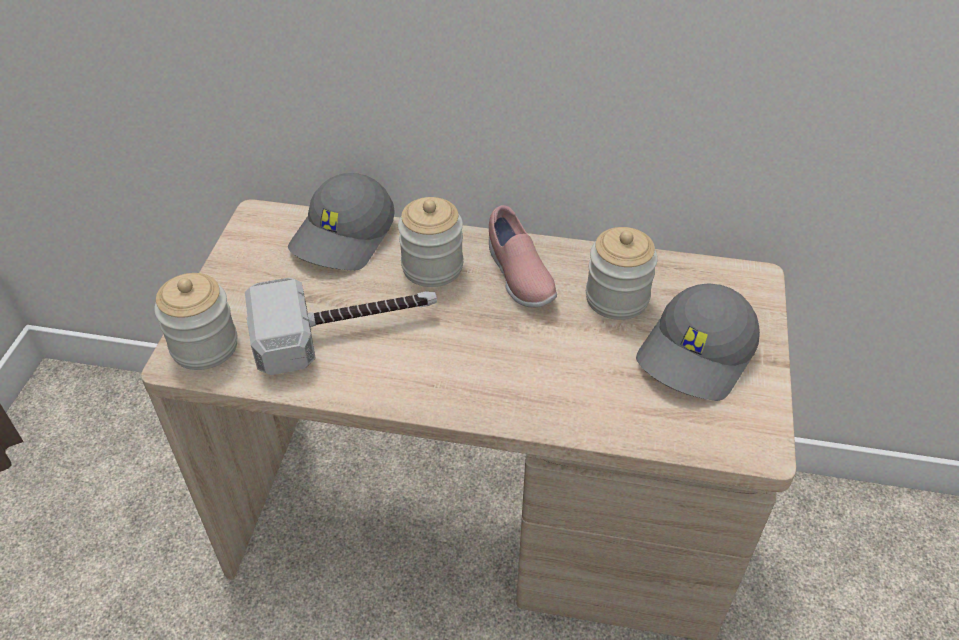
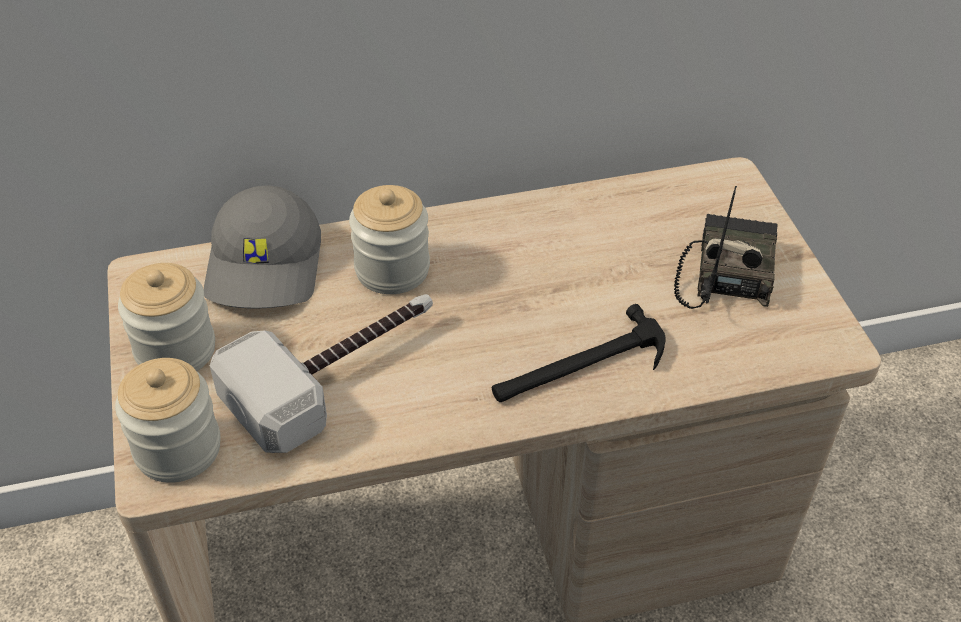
camera: 25 degrees left, 0 degrees up
(518, 277) = (493, 250): pink shoe -> none
(528, 389) = (579, 367): none -> hammer
(617, 298) = (610, 240): jar -> jar (175, 350)
(698, 355) = (724, 273): grey cap -> radio

